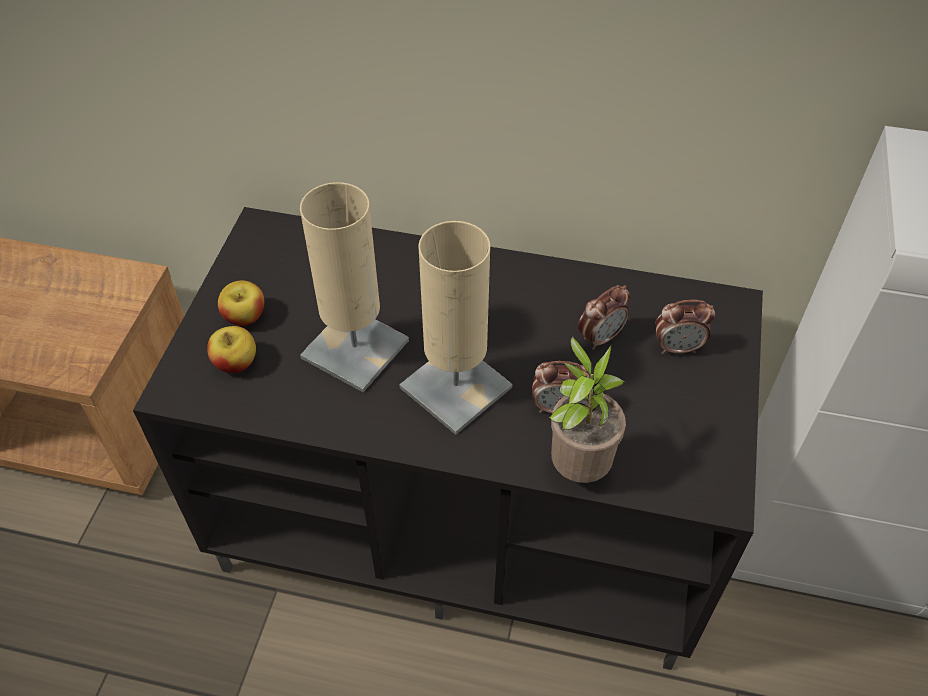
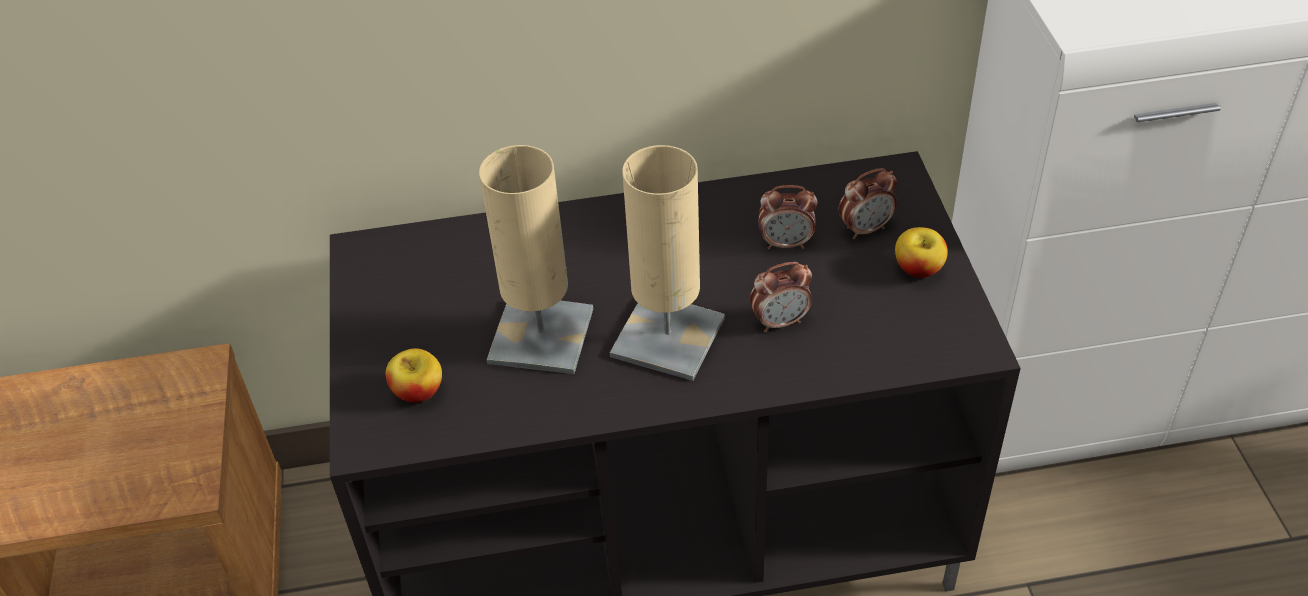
camera: 20 degrees left, 5 degrees down
(245, 316) = (400, 343): apple -> apple (918, 269)
(577, 466) = (828, 368): potted plant -> none
(600, 337) = (786, 243): alarm clock -> alarm clock turned 60 degrees clockwise

